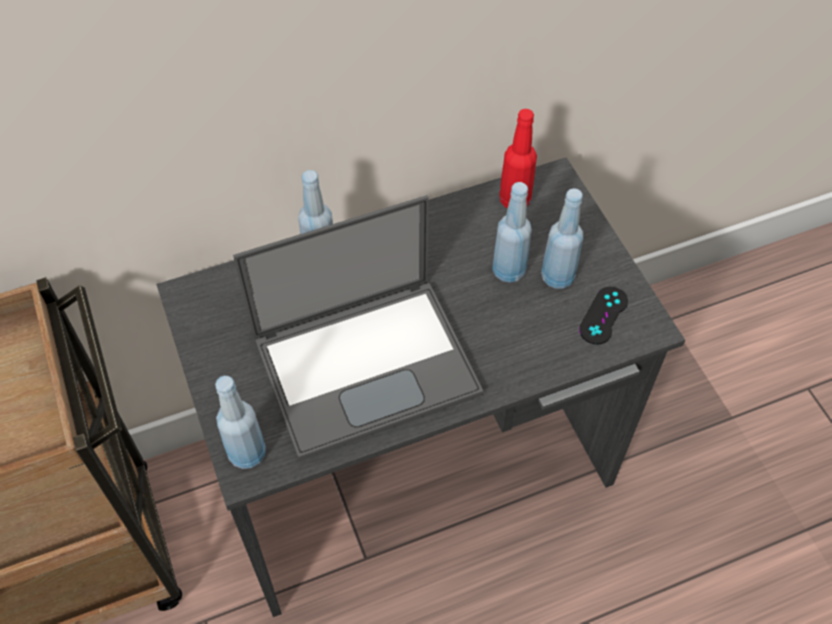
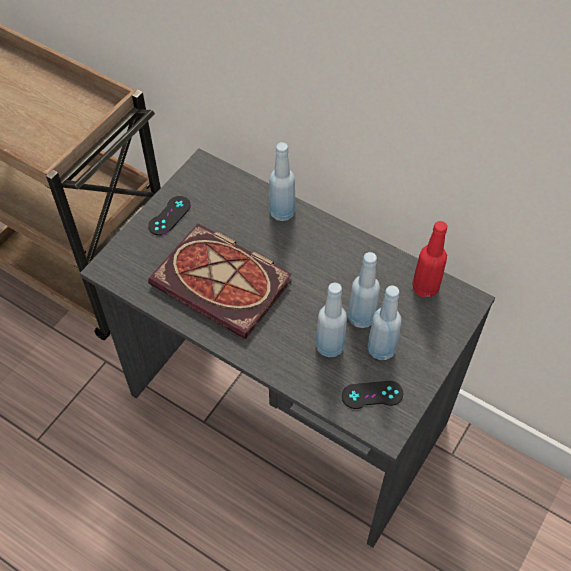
camera: 55 degrees right, 0 degrees up
(228, 366) = (169, 216): none -> black game controller
(247, 453) = (119, 261): blue bottle -> blue bottle (329, 346)
(368, 364) = (225, 283): laptop -> book

